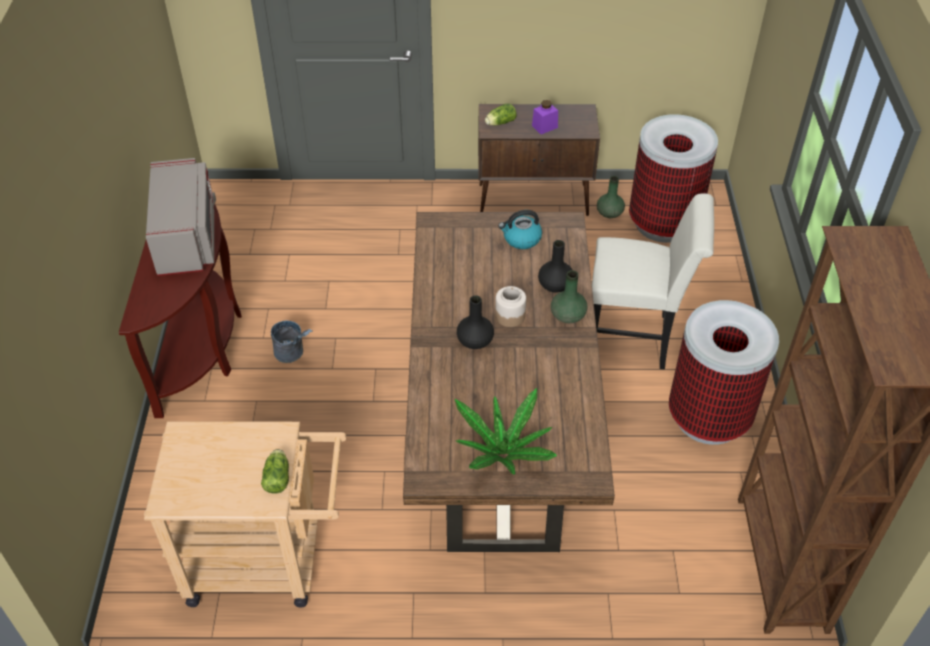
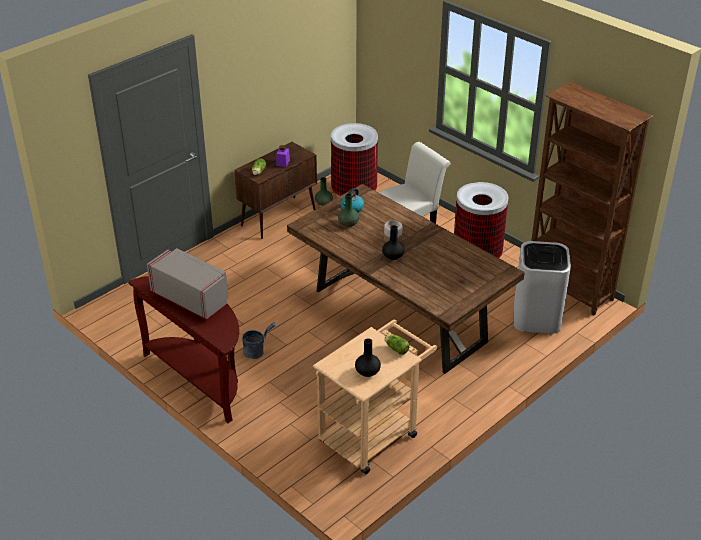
camera: 45 degrees left, 10 degrees down
(503, 452) = (464, 285): potted plant -> none
(554, 285) = (393, 217): black vase -> black vase (367, 372)
(567, 316) = (416, 225): green vase -> green vase (348, 223)
(673, 569) = (536, 318): none -> white trash can

